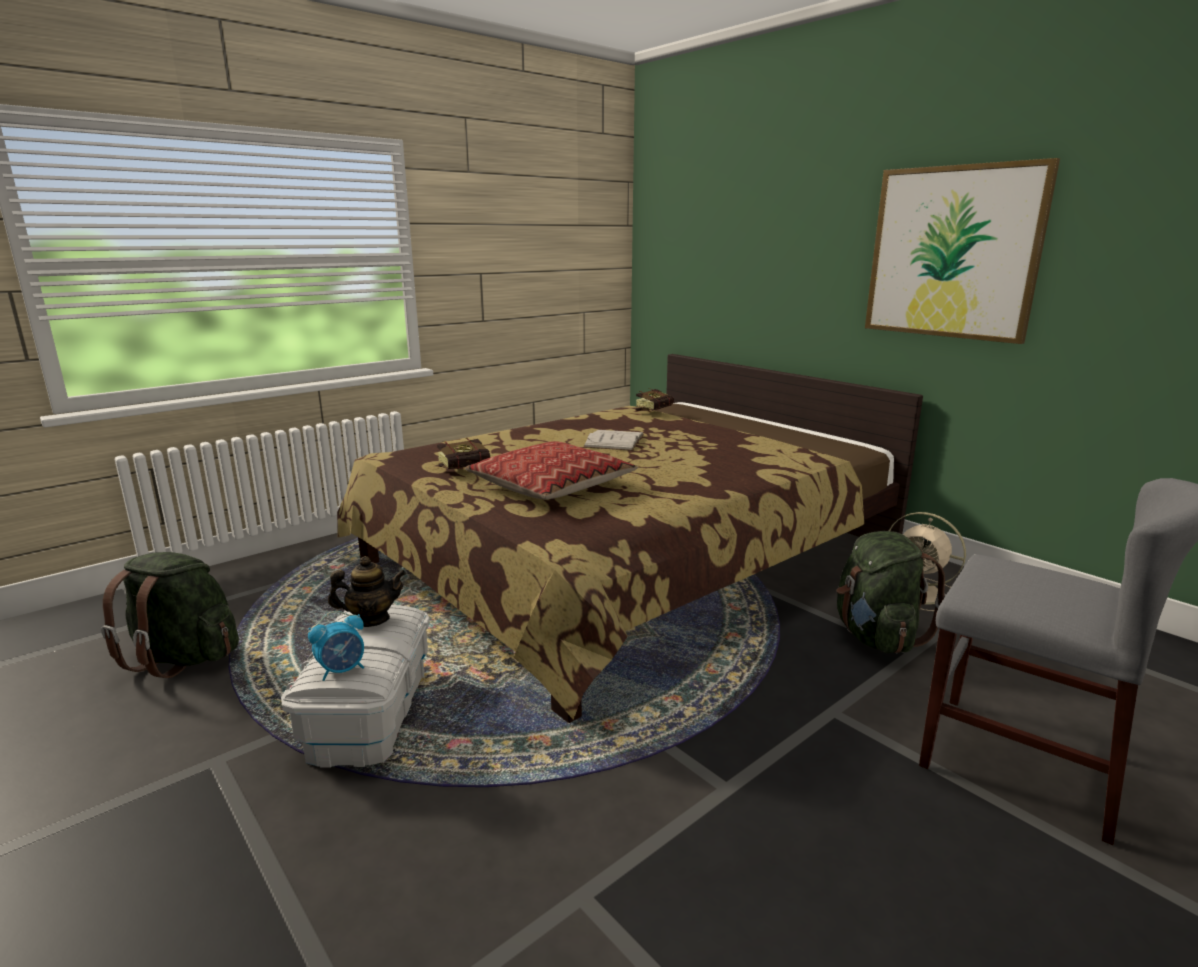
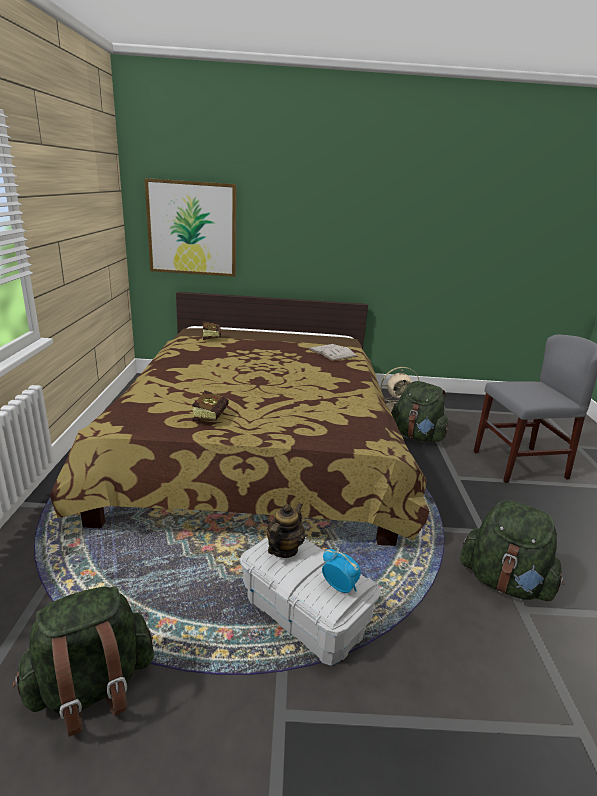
camera: 50 degrees left, 5 degrees up
(342, 670) = (339, 586): alarm clock -> alarm clock turned 60 degrees counterclockwise
(551, 485) = (286, 409): pillow -> none
(614, 440) = (241, 366): white book -> white book (332, 352)
(624, 854) = (504, 582): none -> green backpack
(952, 253) = (380, 225): picture -> picture (192, 228)

